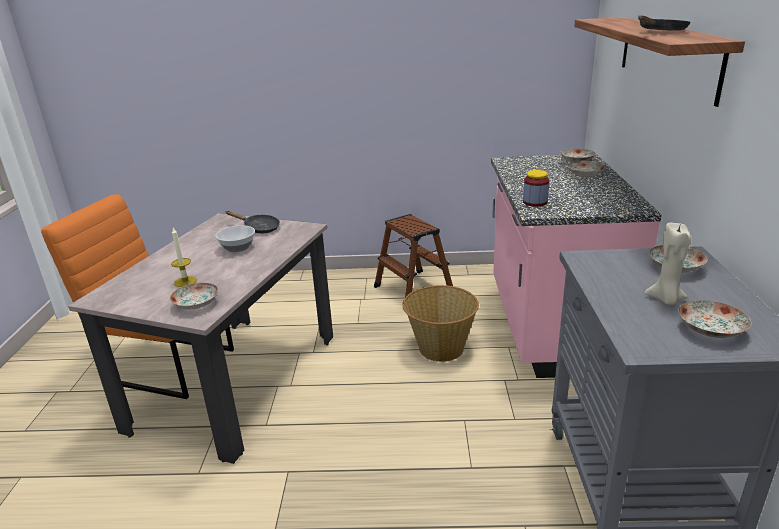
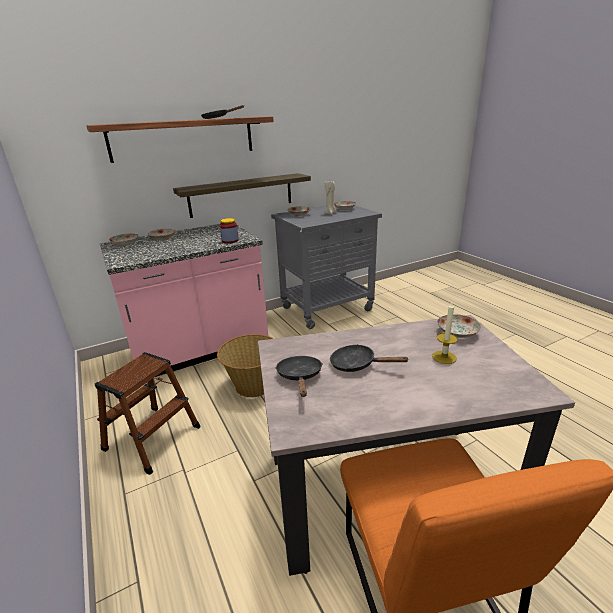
camera: 120 degrees left, 0 degrees up
(237, 248) = (357, 365): bowl -> black frying pan
(687, 181) = (241, 195): none -> shelf

